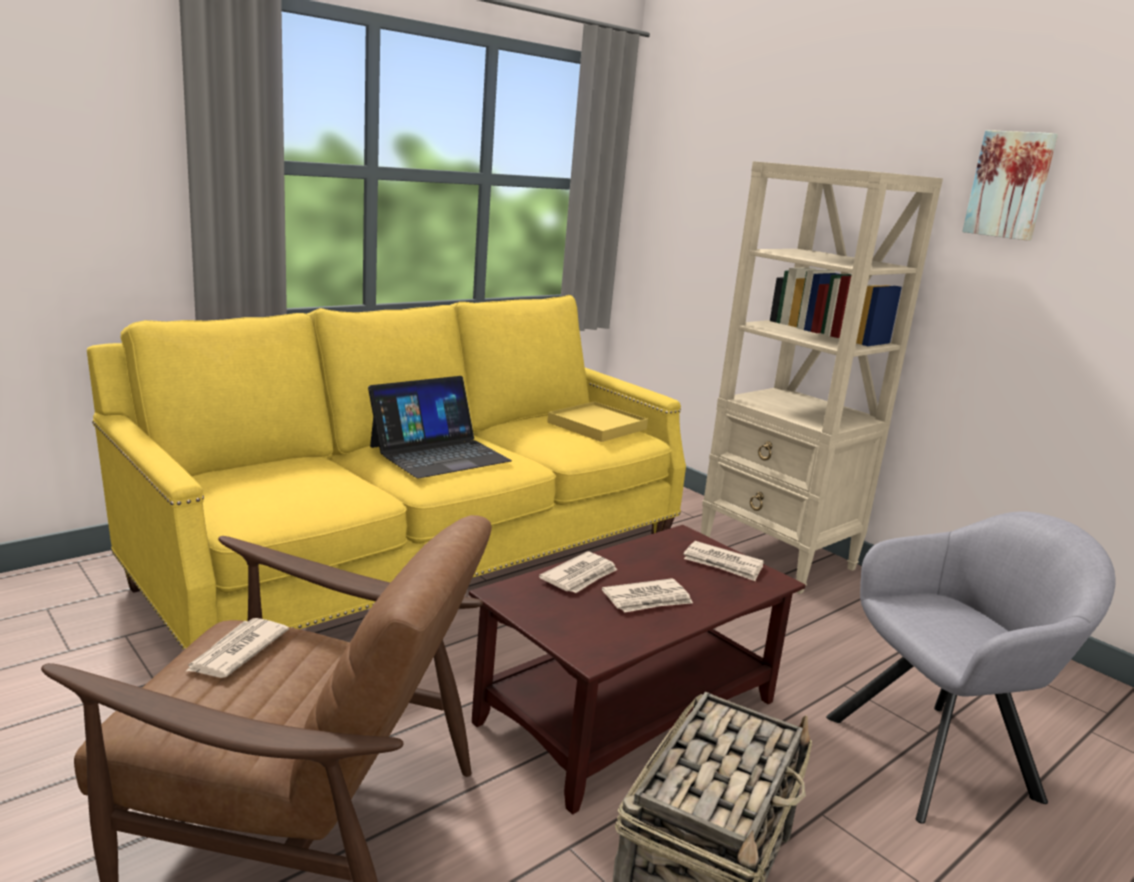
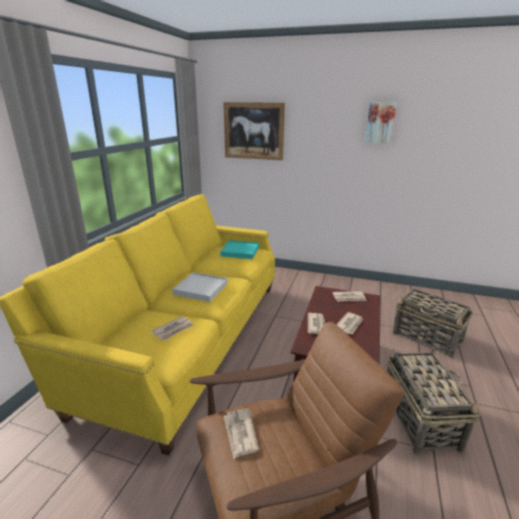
camera: 30 degrees left, 5 degrees up
(313, 487) = (173, 330): none -> newspaper
(439, 453) = (201, 288): laptop -> white tray
(597, 425) = (240, 251): yellow tray -> turquoise tray
(732, 185) = (253, 131): none -> picture
(777, 557) = (311, 282): beige bookcase -> none
(942, 756) = (427, 337): grey armchair -> basket

